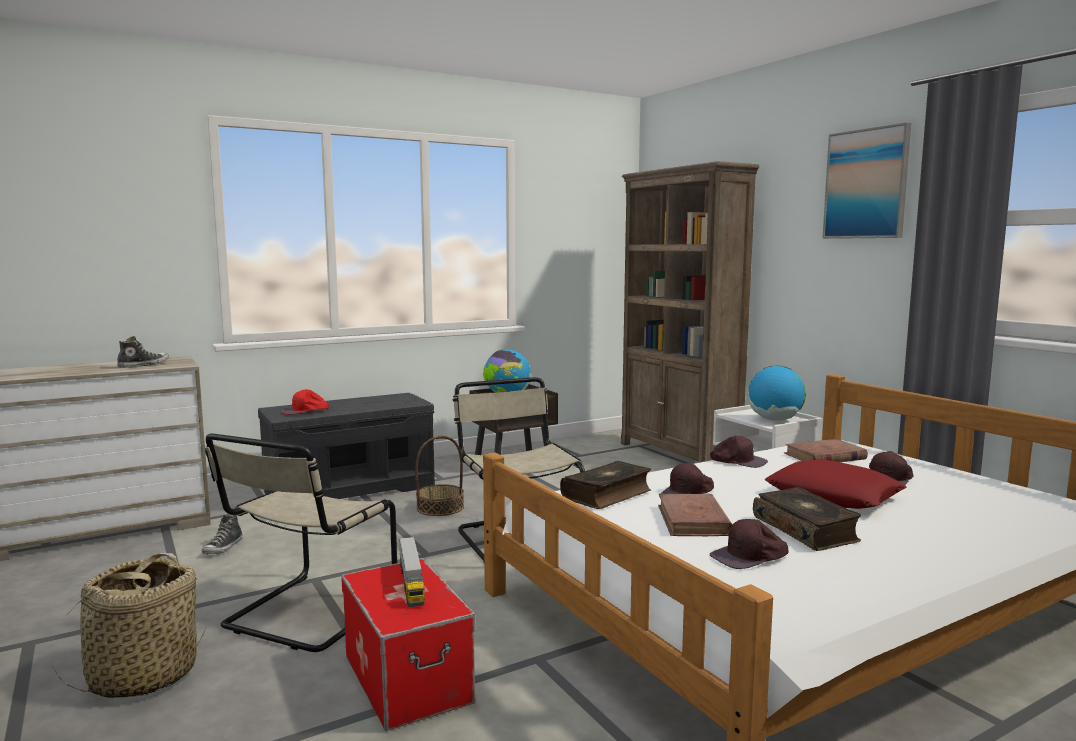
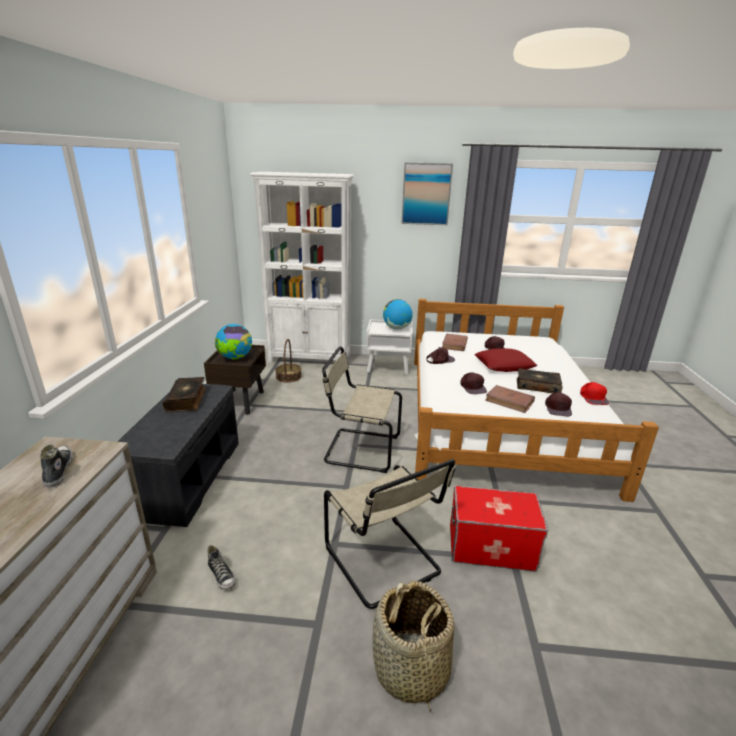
camera: 55 degrees left, 15 degrees up
(305, 411) = (163, 435): red cap -> red cap (593, 397)
(411, 583) = (488, 500): toy truck -> none
(440, 507) = (279, 455): basket -> basket (288, 377)
(607, 495) = (457, 404): book -> book (187, 400)
(678, 455) = (310, 358): brown bookcase -> white bookcase

